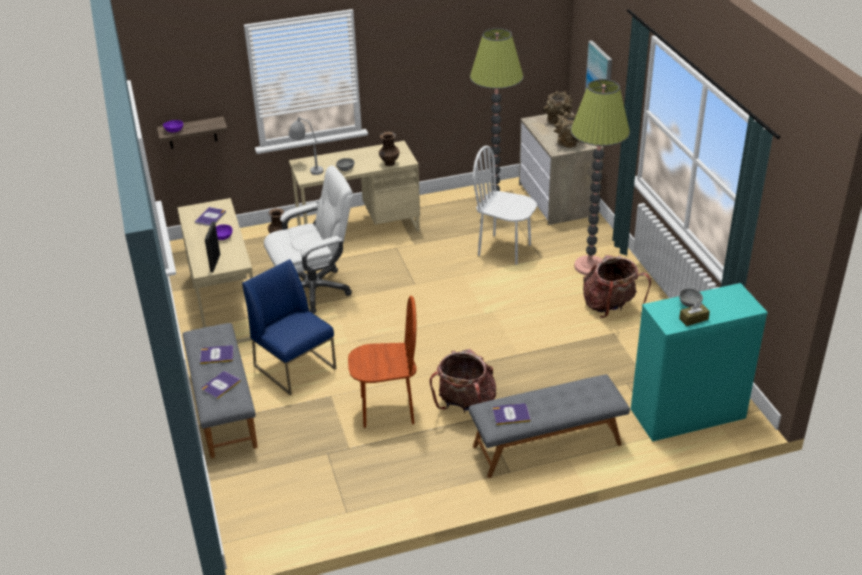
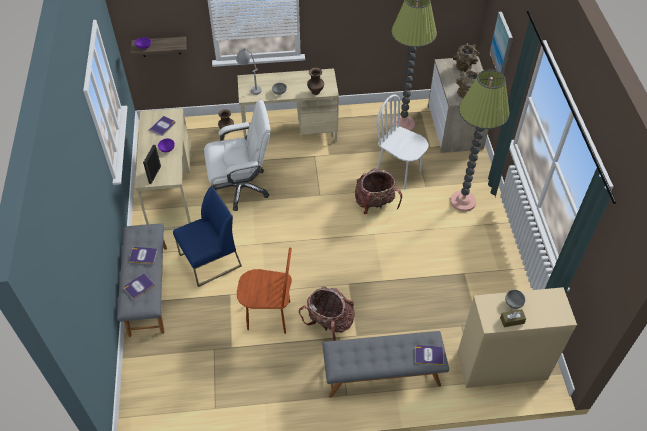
camera: 10 degrees right, 15 degrees up
(296, 367) = (210, 261): blue chair -> blue chair turned 90 degrees clockwise
(511, 414) = (352, 359): book -> book (429, 355)
(610, 307) = (468, 246): backpack -> backpack (375, 204)
(687, 414) = (501, 366): turquoise dresser -> beige dresser

